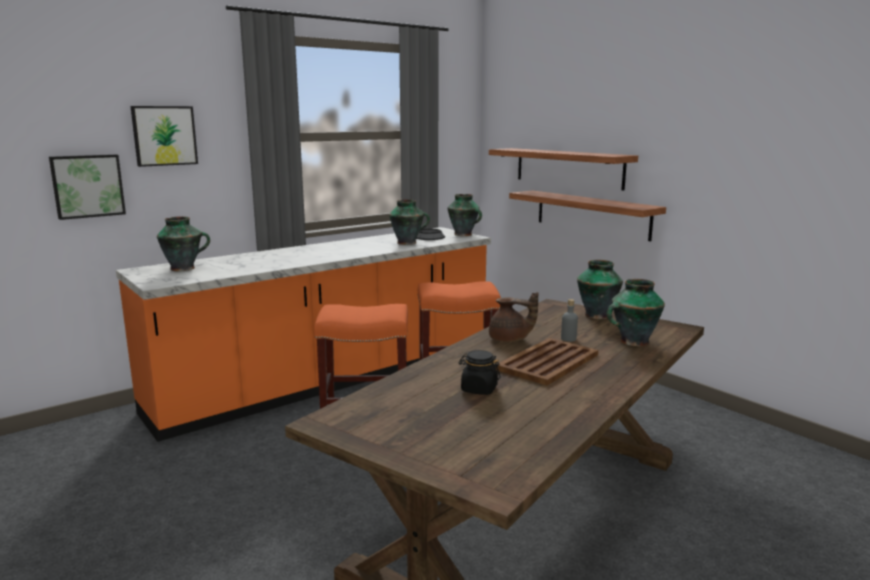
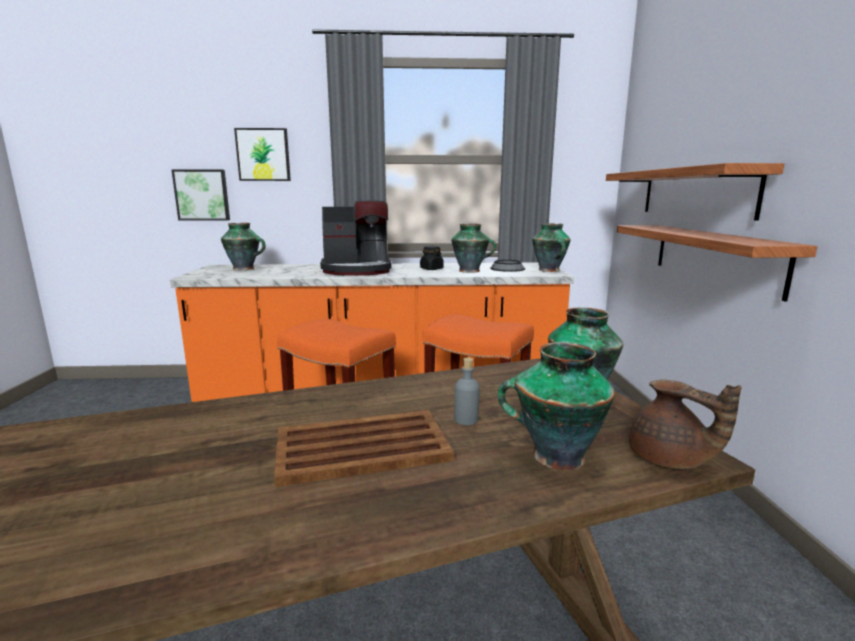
camera: 35 degrees right, 0 degrees up
(308, 255) = (357, 270): none -> coffee machine
(479, 389) = (195, 458): black jar -> black jar (431, 269)
(510, 340) = (390, 398): brown teapot -> brown teapot (669, 460)

